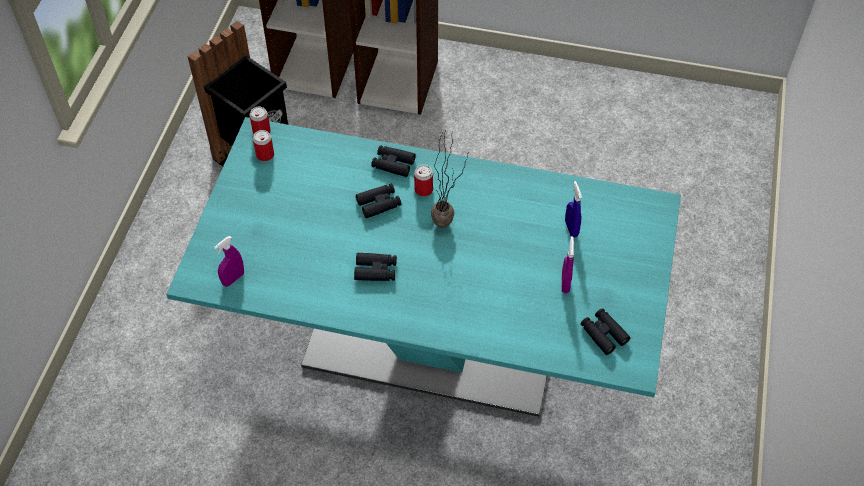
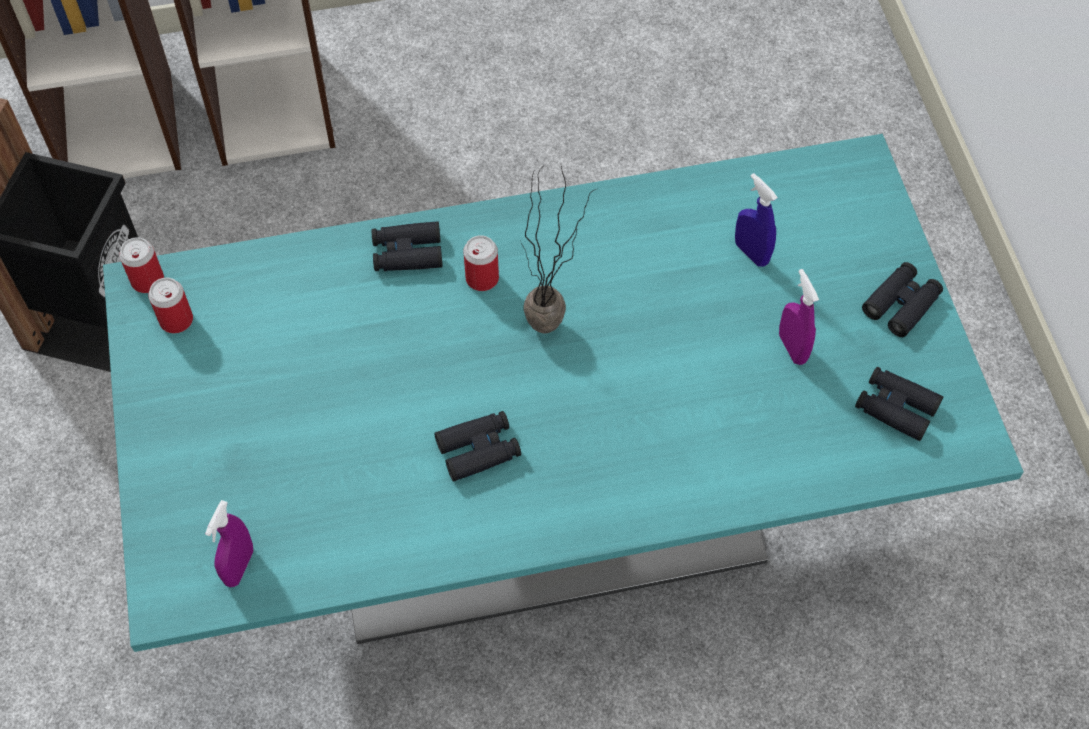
camera: 25 degrees left, 5 degrees up
(379, 204) = (420, 331): black binoculars -> black binoculars (901, 304)

